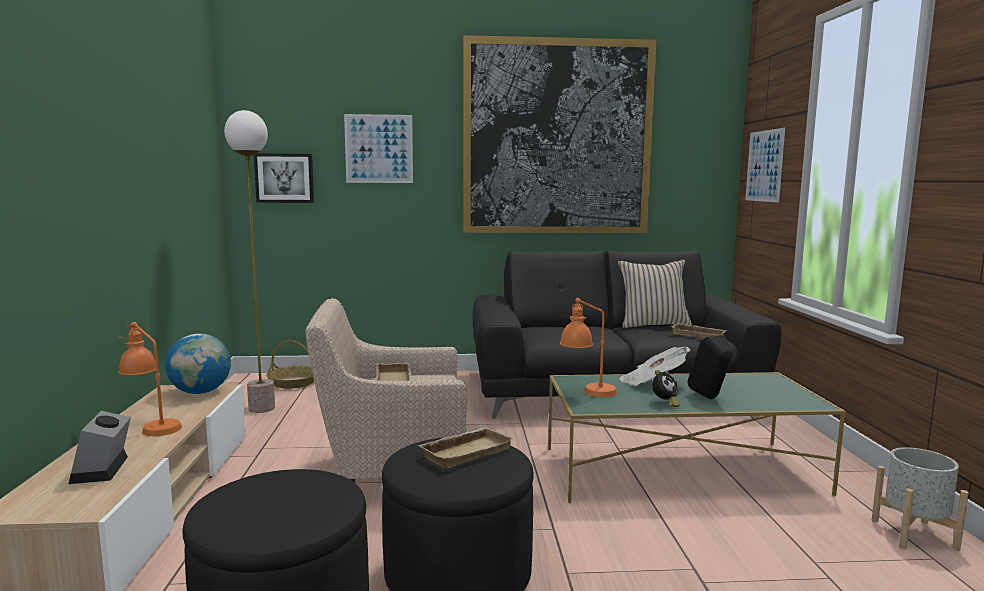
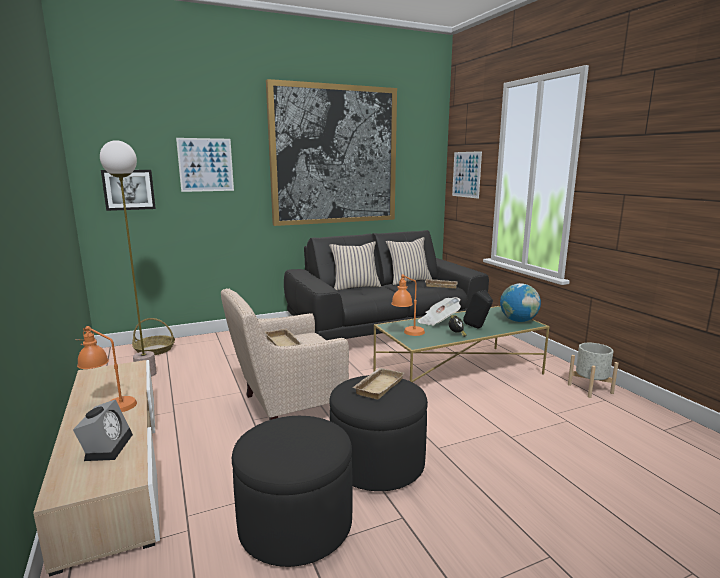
camera: 20 degrees left, 5 degrees up
(102, 470) = (107, 446): alarm clock -> alarm clock turned 150 degrees counterclockwise
(200, 392) = (121, 371): globe -> globe (518, 320)
(564, 325) = (355, 287): none -> beige pillow

